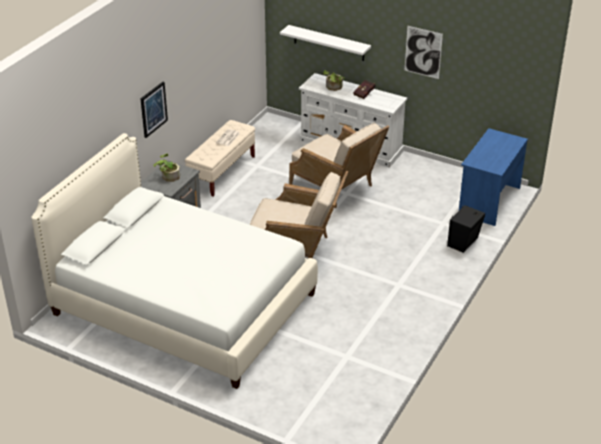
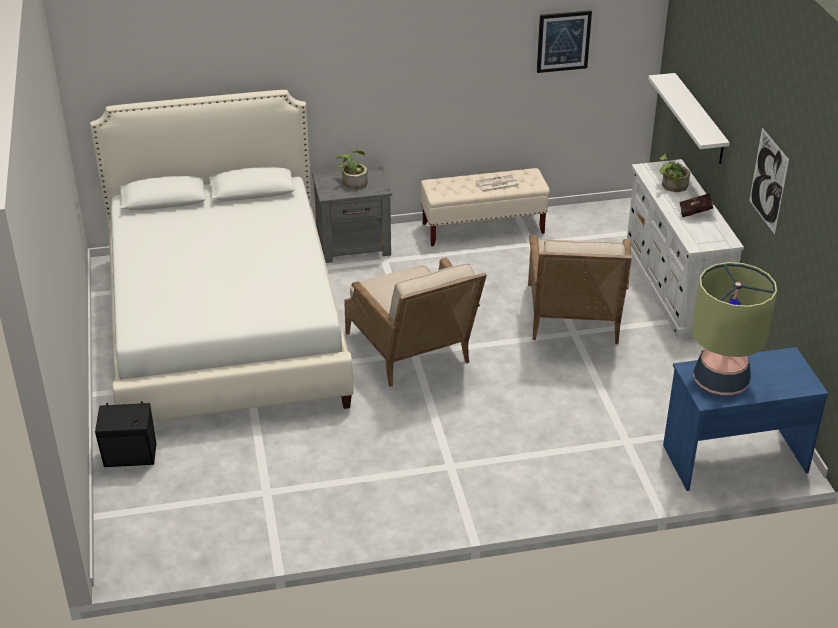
camera: 50 degrees right, 0 degrees up
(153, 109) = (365, 85): picture -> picture (563, 41)
(464, 242) = (612, 480): black speaker -> black speaker (131, 457)
(489, 159) = (721, 381): none -> table lamp

